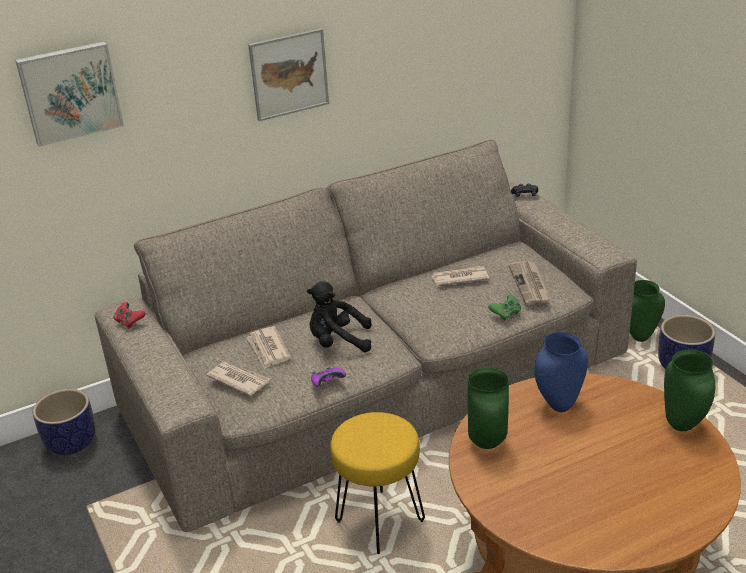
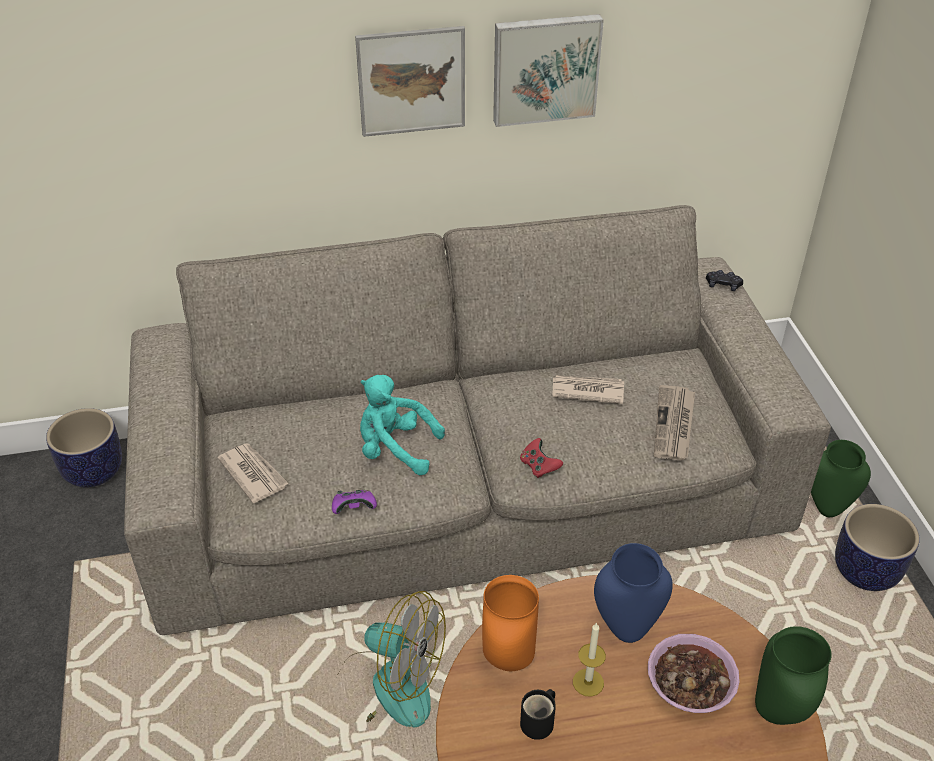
camera: 15 degrees right, 10 degrees up
(70, 92) = (104, 69): picture -> picture (545, 68)
(129, 322) = (157, 360): red game controller -> red game controller (539, 466)
(268, 349) = (307, 438): newspaper -> none
(338, 342) = (395, 449): black plush toy -> turquoise plush toy
(380, 521) = (387, 687): yellow stool -> fan
(488, 443) = (509, 661): green vase -> orange vase
(505, 314) = (623, 462): green game controller -> none
(528, 471) = (540, 722): none -> black mug
(549, 441) = (588, 682): none -> candle
(618, 424) = (690, 684): none -> bowl

